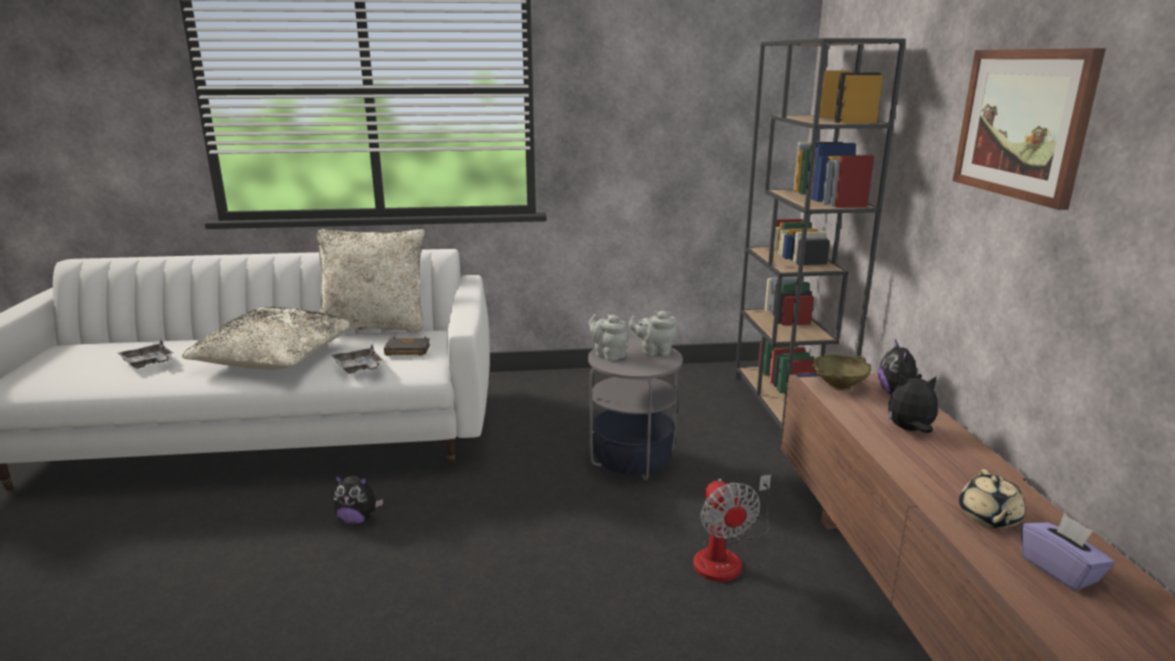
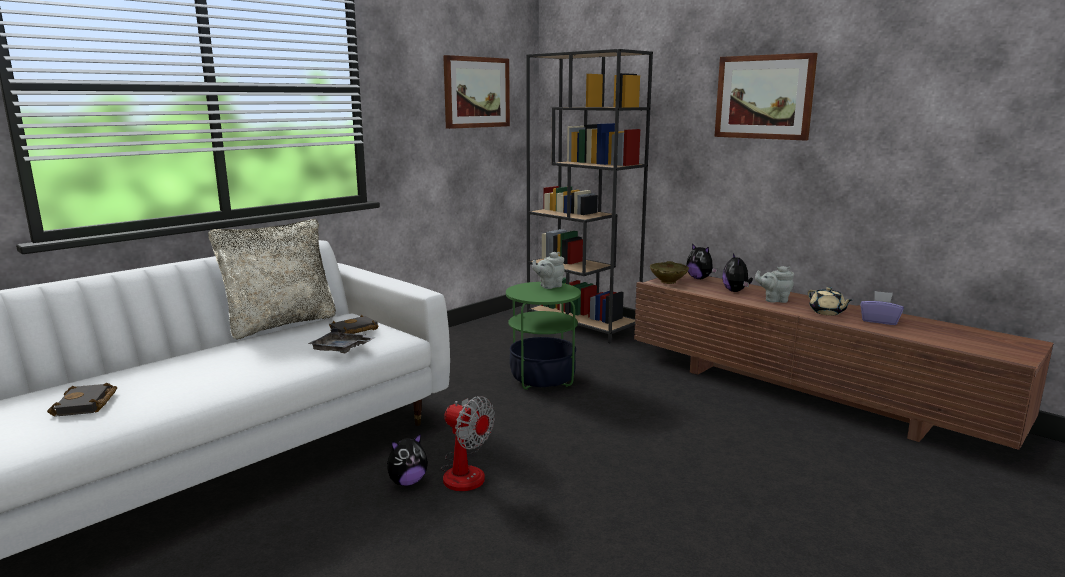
camera: 40 degrees left, 5 degrees down
(149, 363) = (86, 405): grey tray -> black book
(274, 356) = (231, 364): beige pillow -> none
(608, 355) = (525, 294): grey teapot -> grey teapot (774, 300)
(632, 461) = (542, 379): grey side table -> green side table
(702, 91) = (476, 92): none -> picture
(726, 556) = (673, 404): fan -> fan (465, 471)
(909, 430) = (736, 291): plush toy -> plush toy turned 60 degrees counterclockwise

